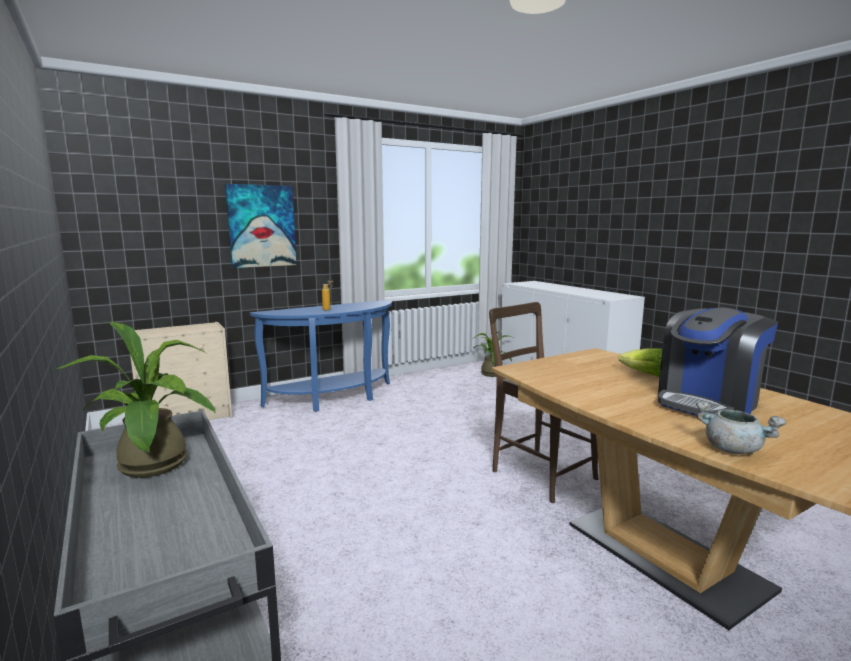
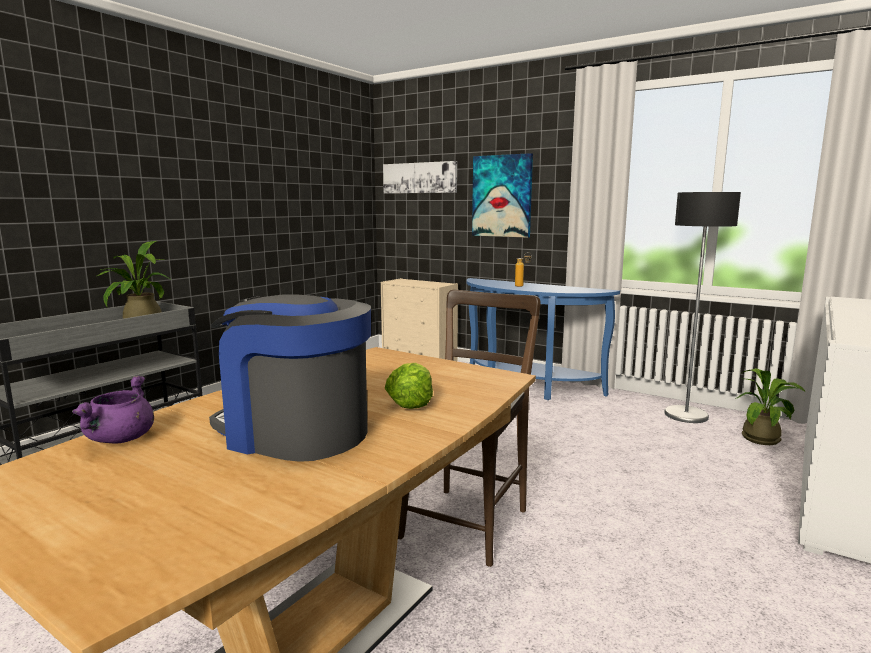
camera: 65 degrees right, 0 degrees up
(145, 204) = (419, 178): none -> picture
(444, 376) = (686, 415): none -> floor lamp
(733, 449) = (120, 439): grey cooking pot -> purple cooking pot

